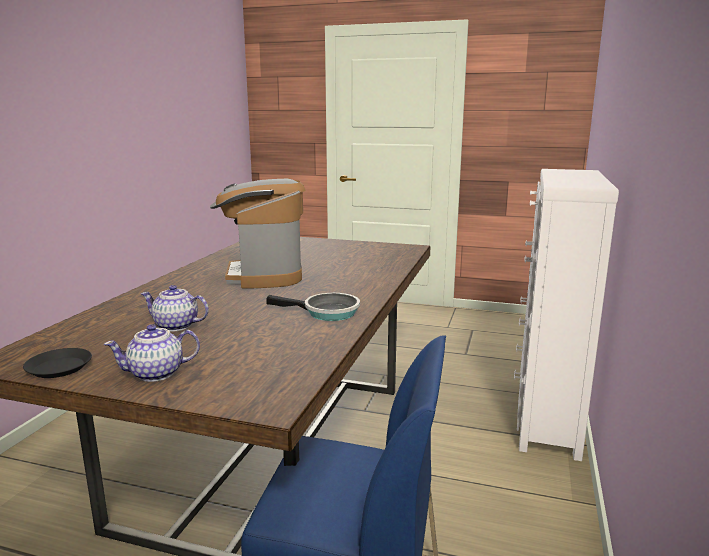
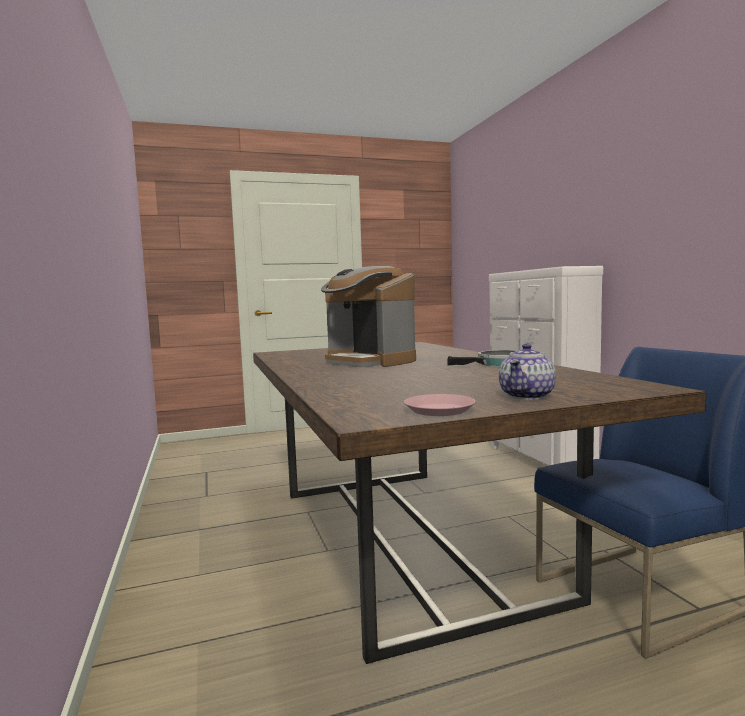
camera: 35 degrees left, 10 degrees down
(59, 368) = (440, 410): black plate -> pink plate
(176, 326) = (426, 383): teapot -> none

